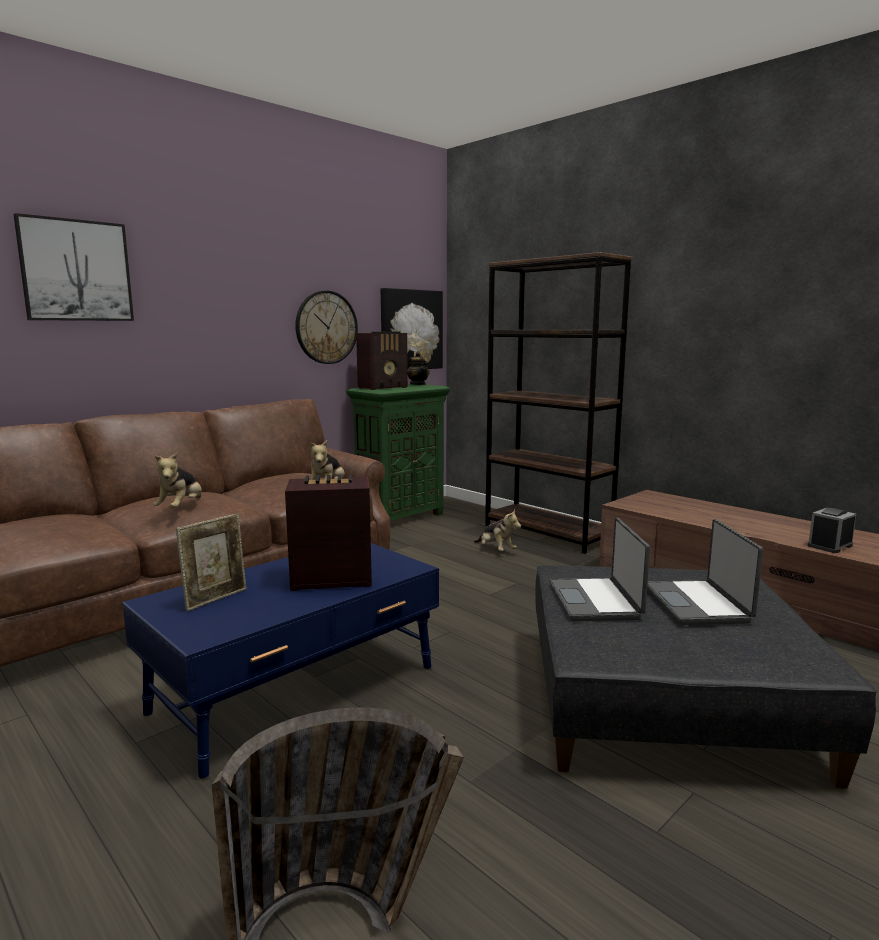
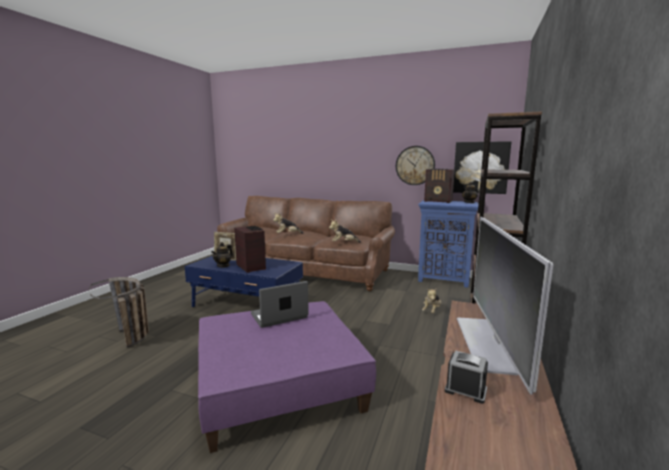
camera: 65 degrees right, 0 degrees up
(76, 271) = (305, 144): picture -> none
(273, 605) = (223, 265): none -> teapot
(401, 517) = (444, 280): green cabinet -> blue cabinet
(666, 701) = (278, 385): grey ottoman -> purple ottoman
(698, 604) = (289, 340): laptop -> none
(726, 518) = (485, 343): none -> television

